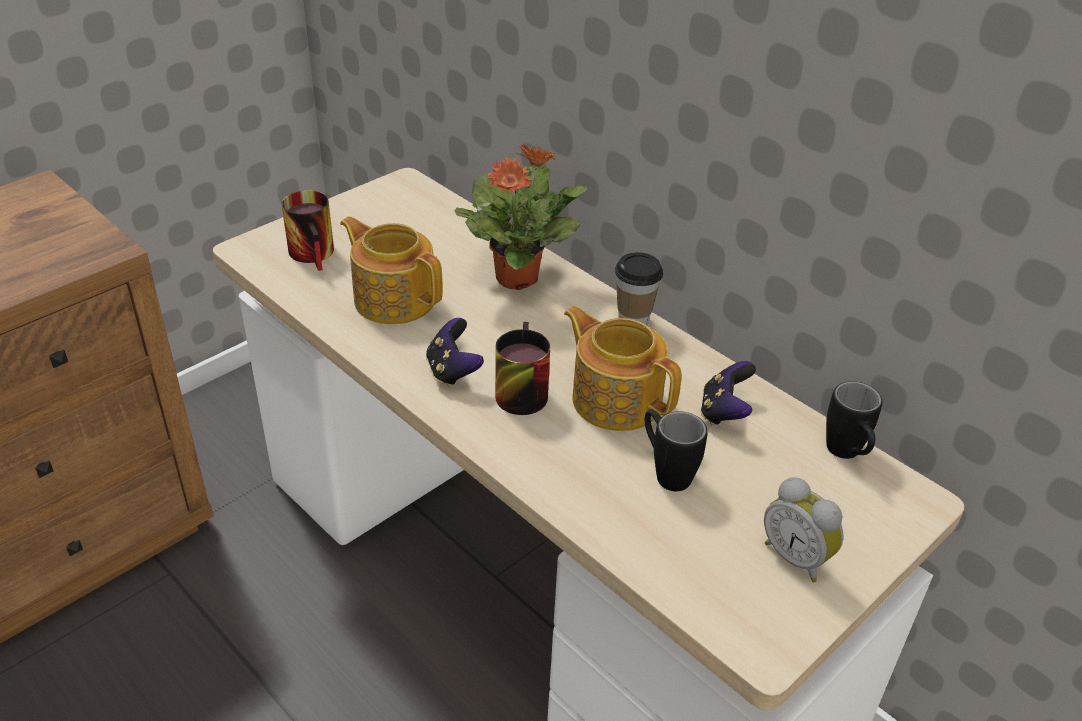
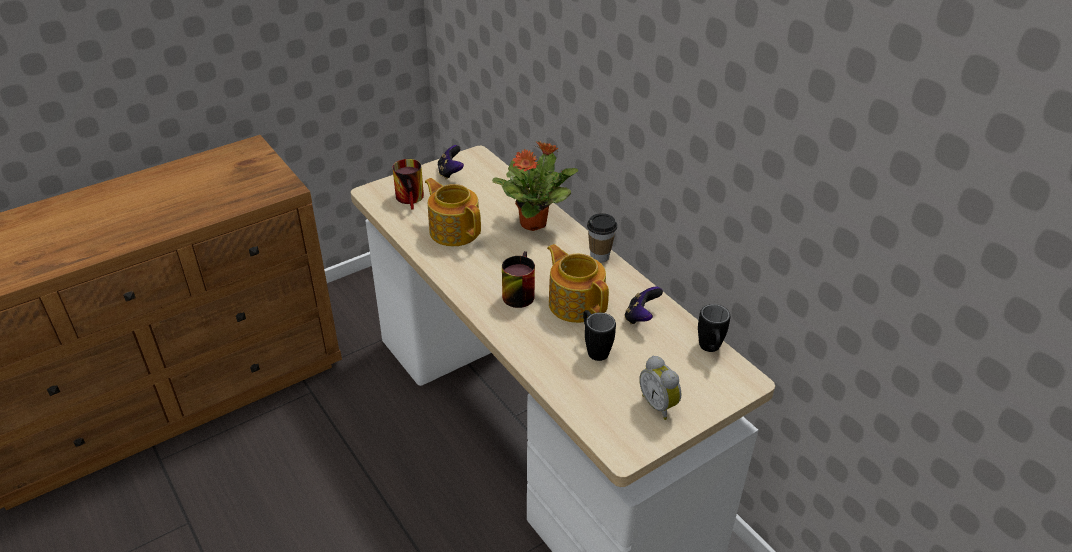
camera: 10 degrees right, 0 degrees up
(452, 371) = (480, 278): game controller -> game controller (450, 173)

